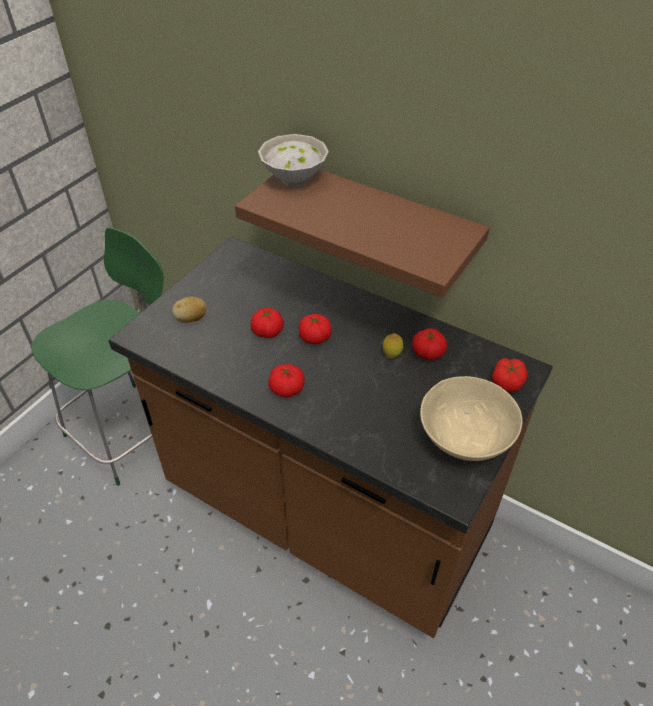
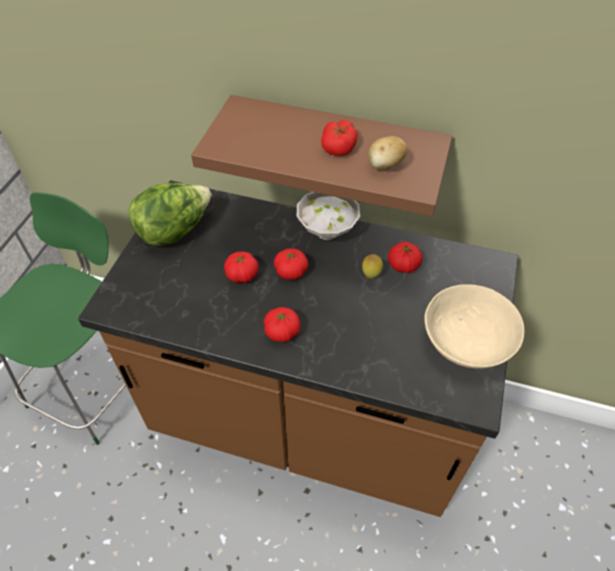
camera: 15 degrees left, 5 degrees up
(191, 319) = (159, 277): potato -> potato (385, 166)
(219, 281) = (174, 230): none -> lettuce
(294, 180) = (243, 117): white bowl -> white bowl (328, 232)
(507, 381) = (485, 279): tomato -> tomato (339, 147)

